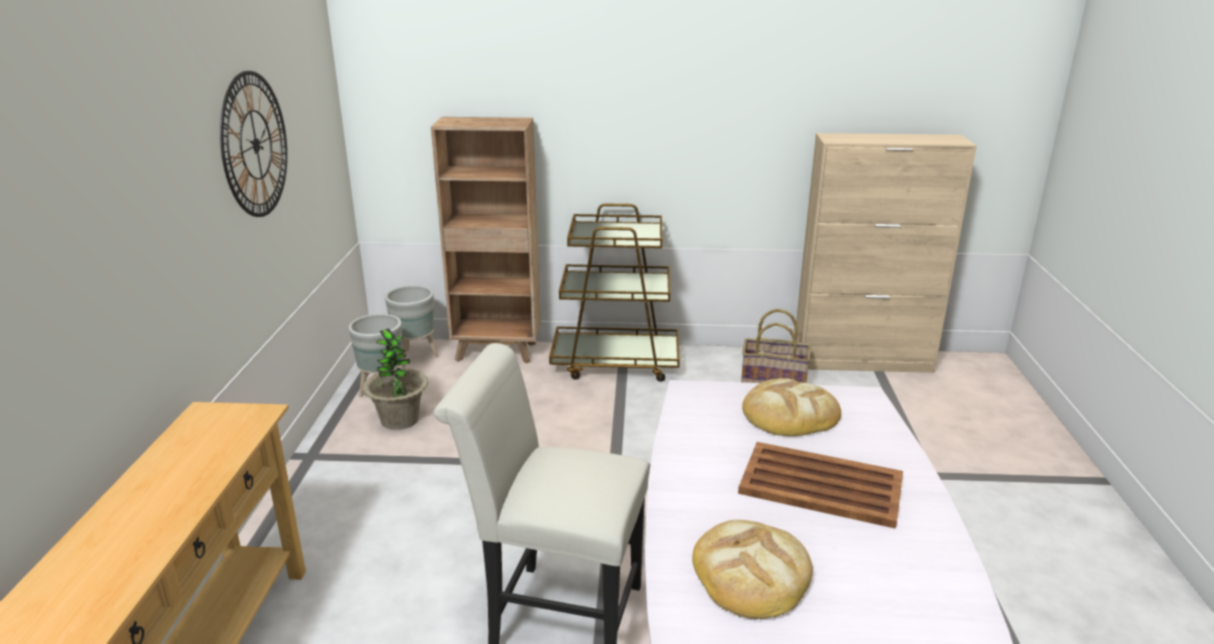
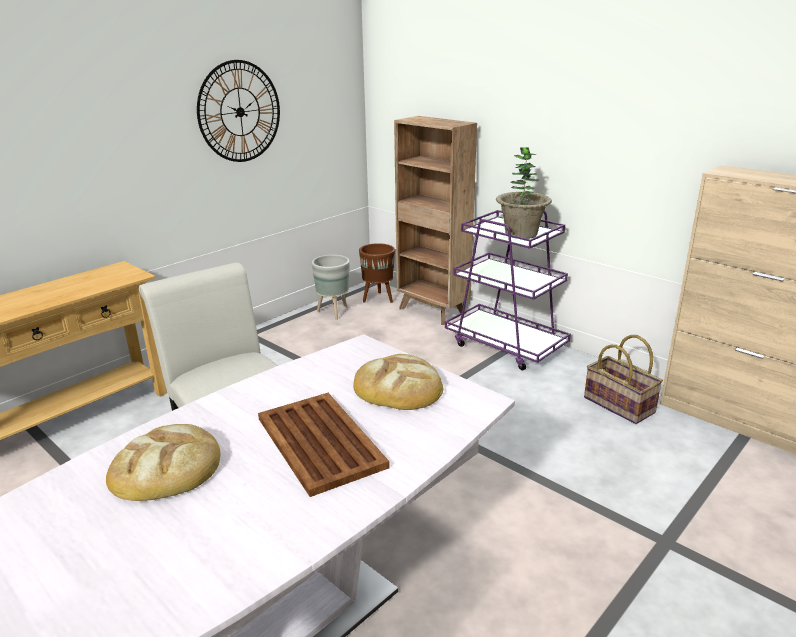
camera: 40 degrees right, 0 degrees up
(399, 420) = (319, 332): potted plant -> potted plant (521, 234)
(416, 357) = (378, 299): grey planter -> brown planter
(616, 363) = (505, 345): brown cart -> purple cart

